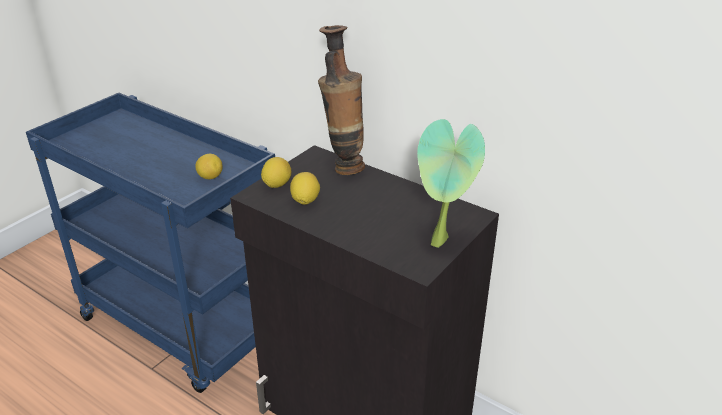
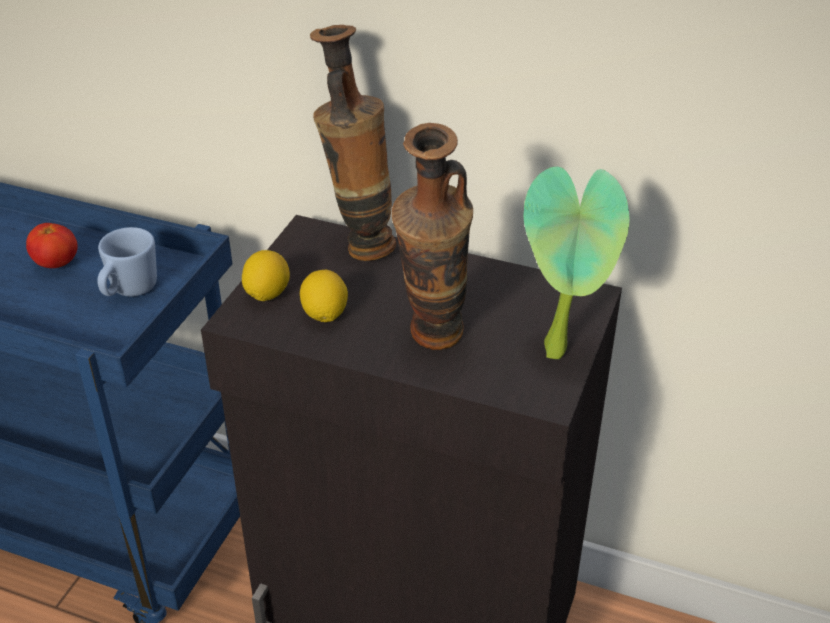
camera: 15 degrees left, 5 degrees up
(177, 157) = (56, 264): none -> tomato
(210, 177) = (129, 291): lemon -> blue mug
(362, 227) = (432, 345): none -> vase

